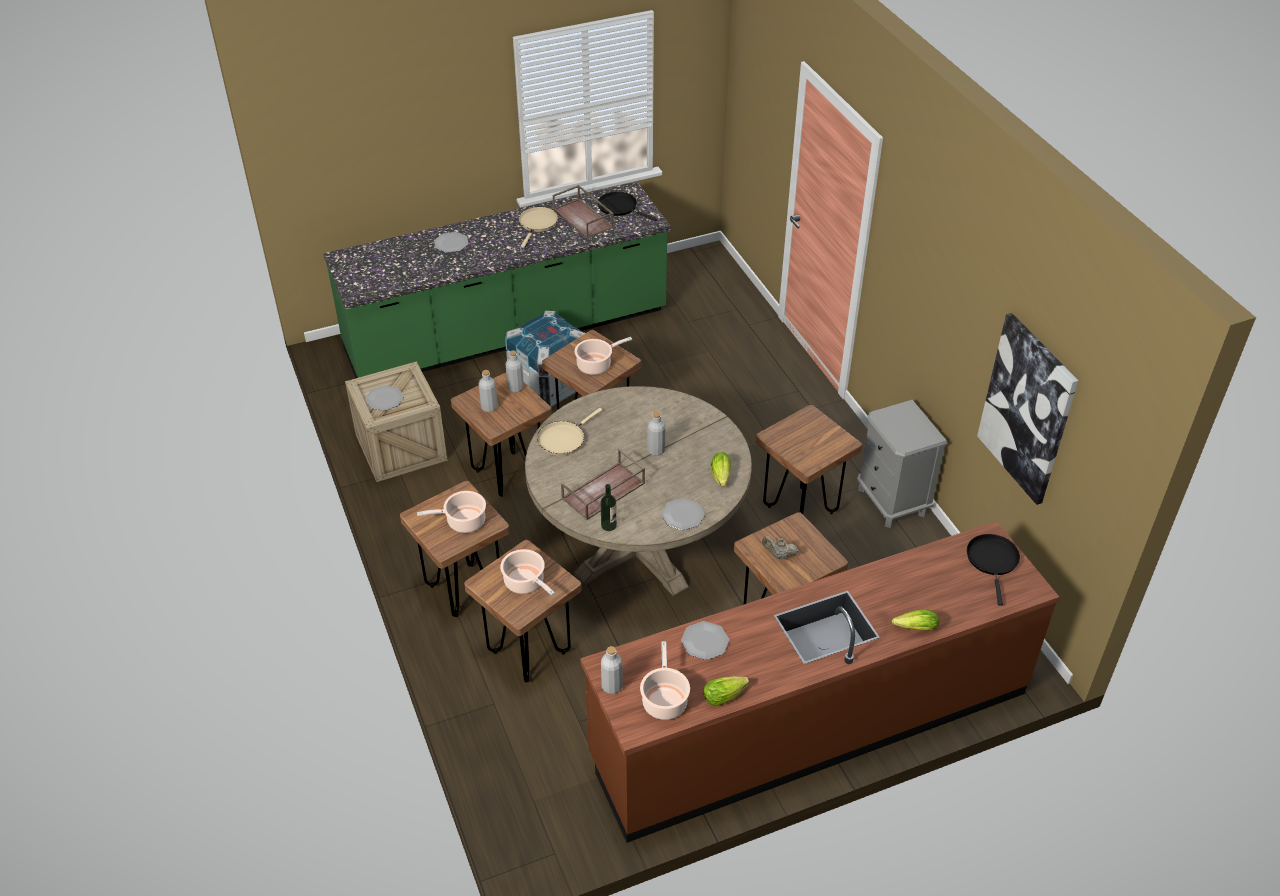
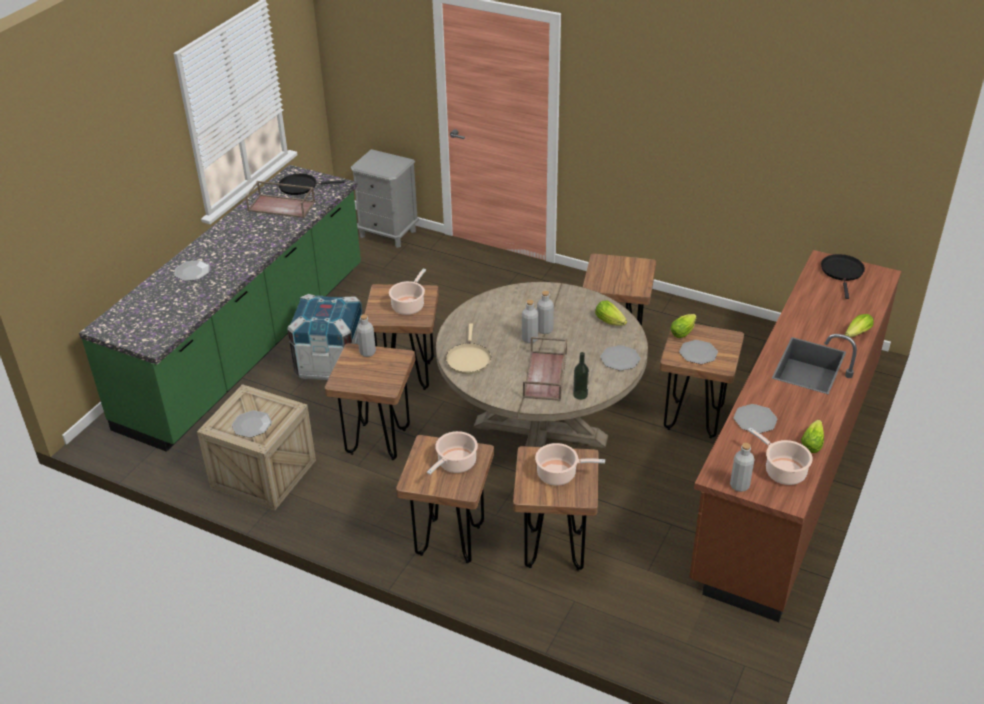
camera: 40 degrees left, 5 degrees down
(489, 407) = (365, 376): grey bottle -> grey bottle (529, 339)
(537, 224) = (248, 226): beige frying pan -> none
(779, 555) = (698, 353): beige teapot -> plate
(794, 527) = (684, 331): none -> lettuce
(892, 501) = (663, 307): grey nightstand -> grey nightstand (388, 233)
(992, 561) = (842, 272): black frying pan -> black frying pan turned 45 degrees clockwise
(1027, 409) = (796, 156): picture -> none

